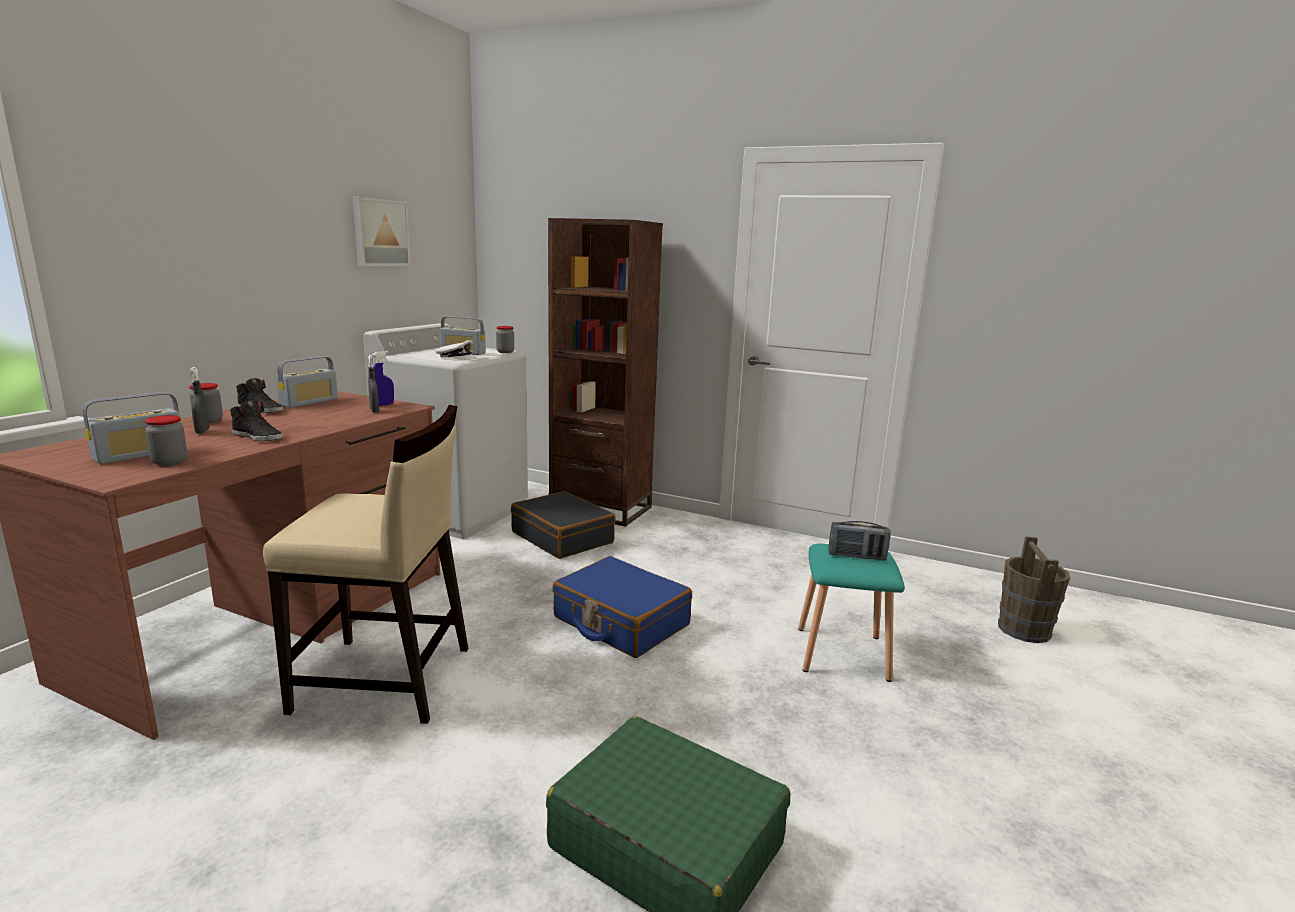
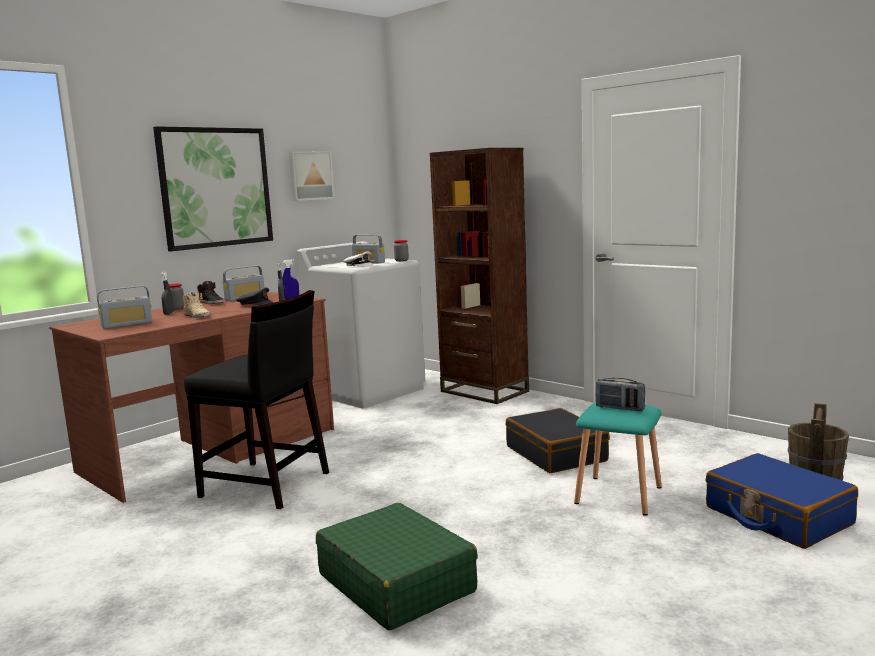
camera: 20 degrees right, 5 degrees down
(170, 462) = (140, 327): jar -> none
(252, 239) = (215, 187): none -> picture
(258, 437) = (197, 316): black shoe -> beige shoe
(336, 414) = (255, 304): none -> grey cap
(385, 679) = (266, 485): beige chair -> black chair
(563, 537) = (440, 410): black suitcase -> black suitcase (556, 454)
(620, 621) = (449, 464): blue suitcase -> blue suitcase (777, 516)

